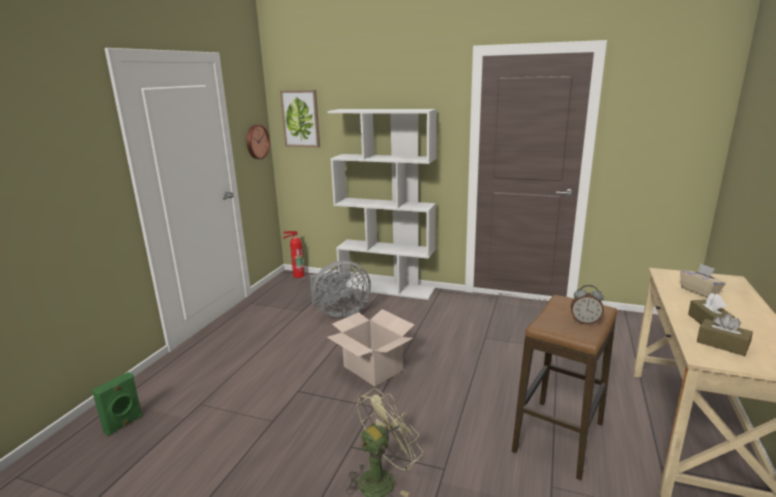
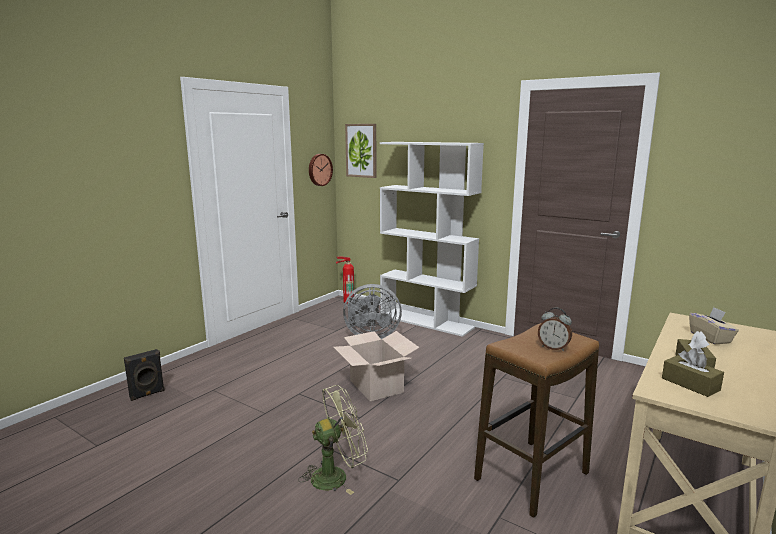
camera: 15 degrees right, 5 degrees down
(124, 424) = (147, 394): green speaker -> black speaker

